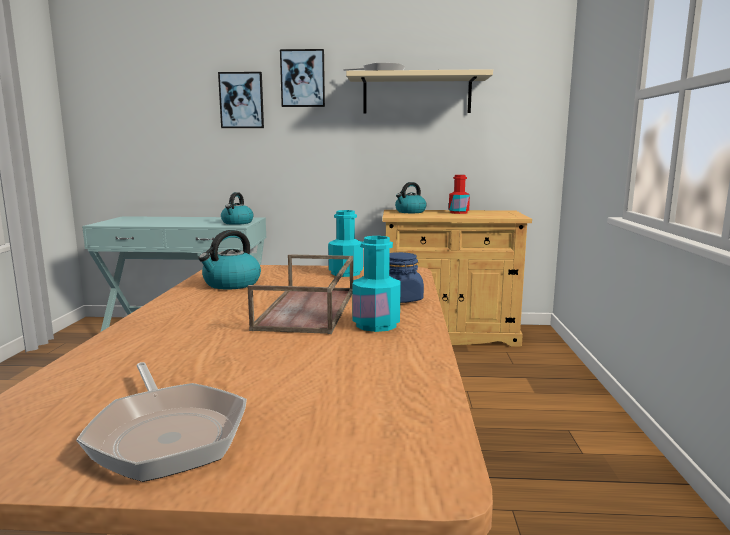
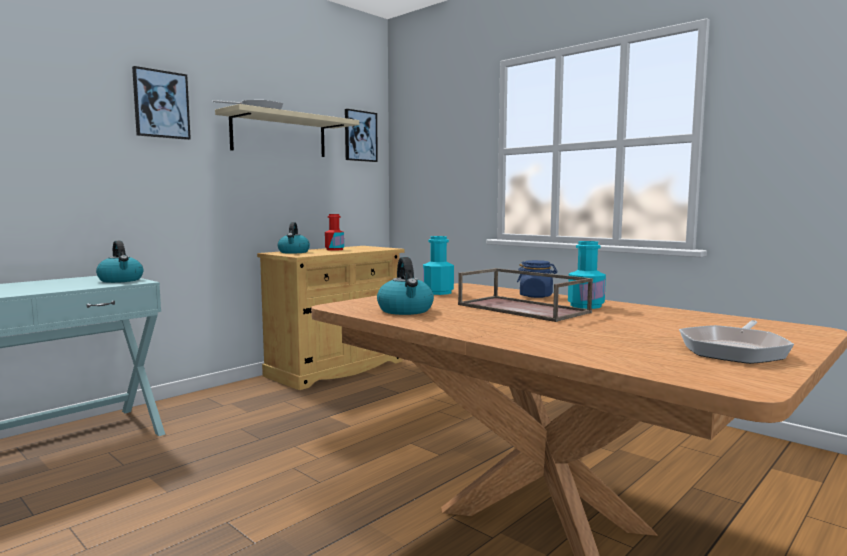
camera: 50 degrees left, 5 degrees down
(167, 434) = (734, 350): frying pan -> frying pan turned 120 degrees clockwise
(241, 100) = (79, 122): picture -> picture (360, 136)

